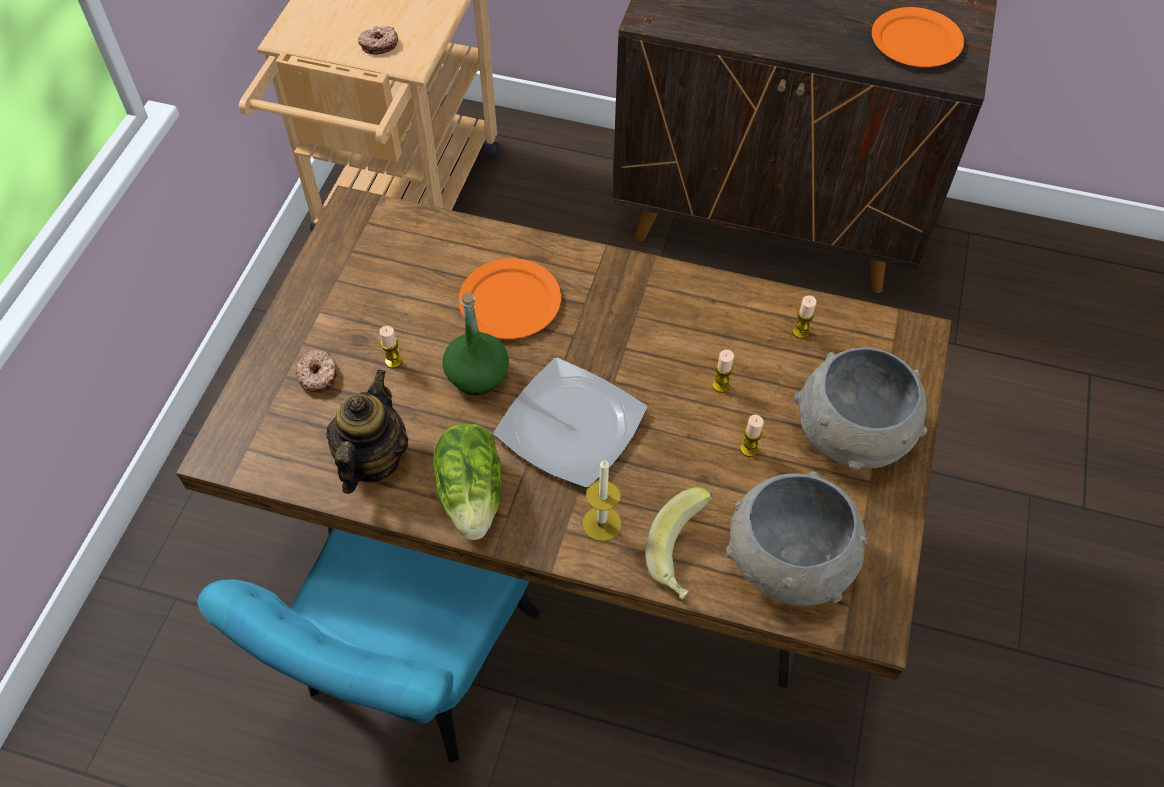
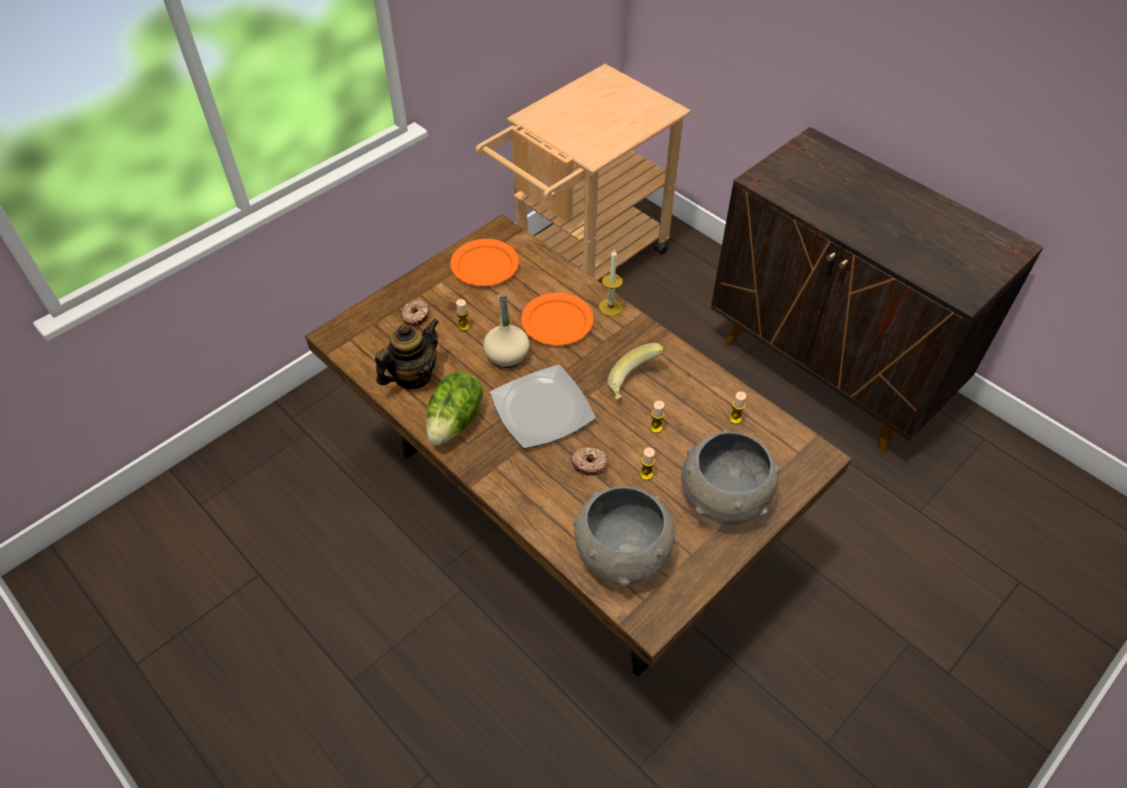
camera: 30 degrees right, 5 degrees down
(379, 44) = (580, 140): donut -> donut (589, 464)
(410, 674) = (406, 542): turquoise chair -> none
(477, 375) = (507, 355): green bottle -> beige bottle
(602, 523) = (520, 474): candle -> candle (610, 307)
(683, 555) = (557, 517): banana -> banana (634, 383)
(915, 41) = (946, 260): orange plate -> orange plate (484, 265)

